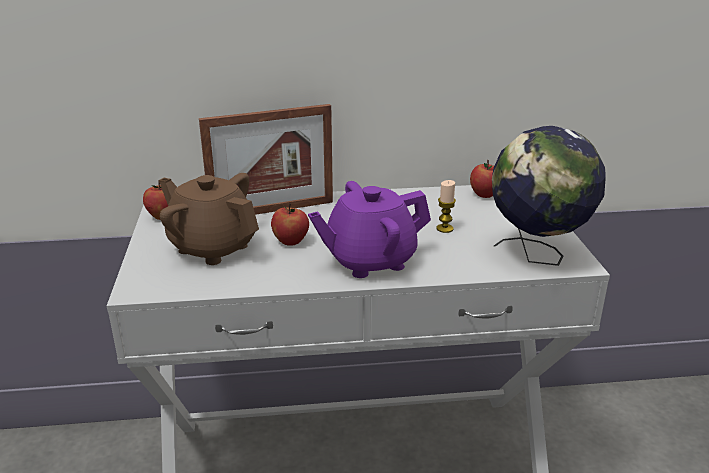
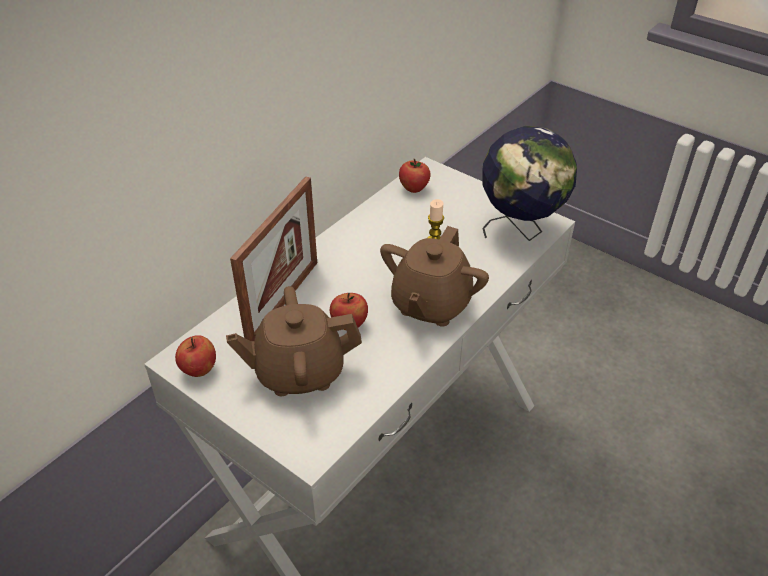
camera: 45 degrees left, 15 degrees up
(369, 261) = (430, 304): purple teapot -> brown teapot

